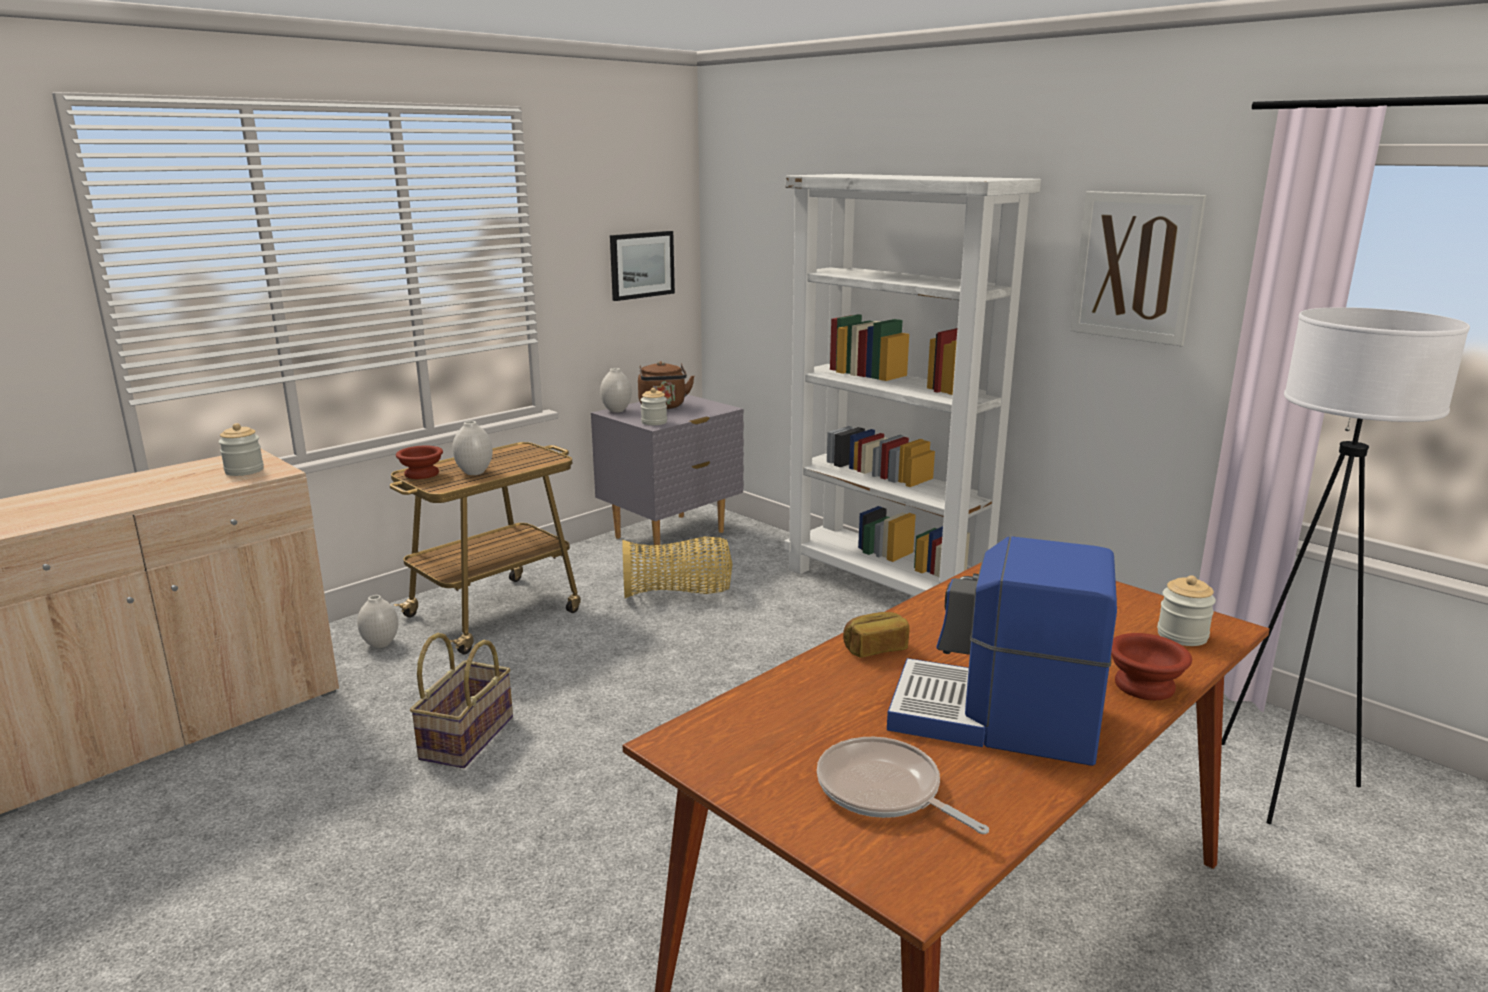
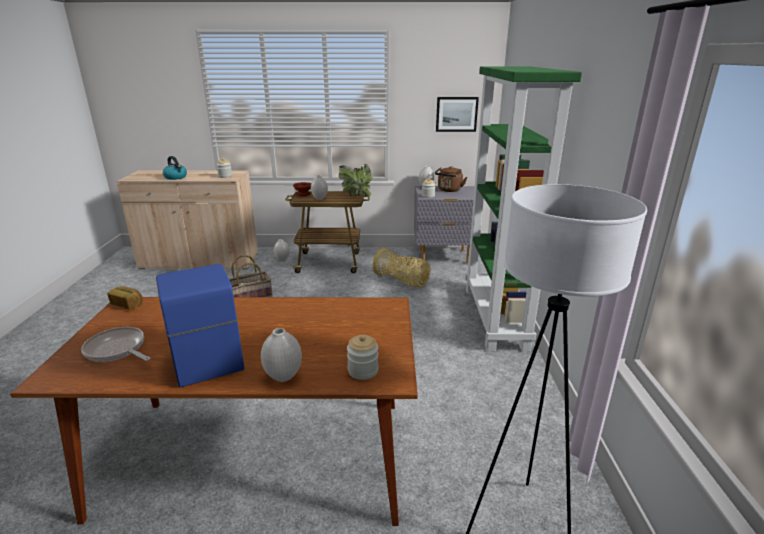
camera: 45 degrees right, 5 degrees up
(105, 504) = (176, 177): none -> kettle
(530, 450) = (357, 195): none -> potted plant
(875, 648) = (244, 307): bread -> bread (128, 304)
(884, 791) = (117, 350): frying pan -> frying pan turned 60 degrees counterclockwise
(887, 589) = (496, 318): white bookcase -> green bookcase
(1135, 267) = (607, 141): picture -> none
(1142, 685) = (283, 376): brown bowl -> white vase

